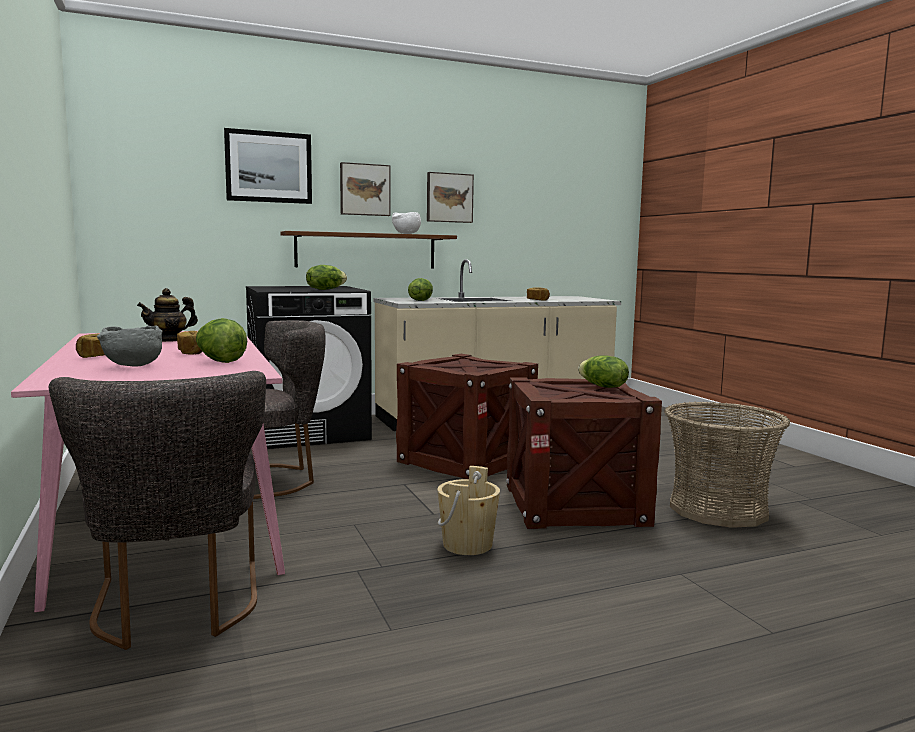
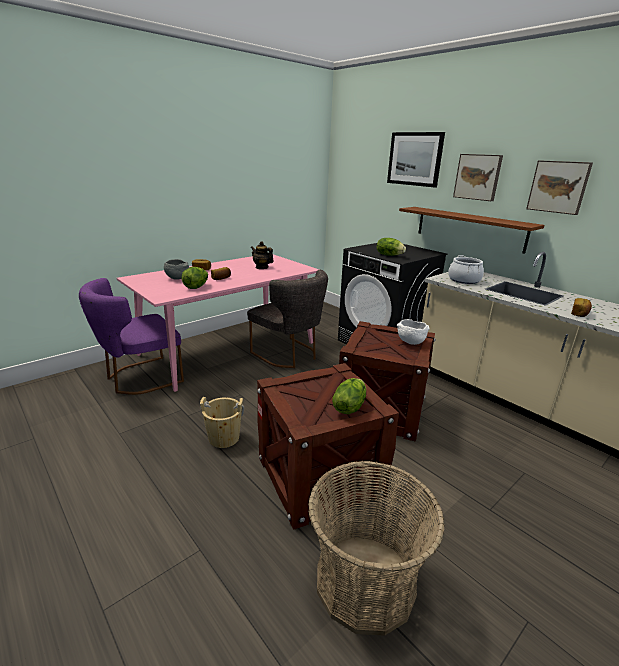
camera: 70 degrees right, 15 degrees up
(177, 608) = (140, 378): grey chair -> purple chair
(406, 234) = (492, 219): white bowl -> white bowl (410, 342)
(420, 300) = (464, 280): lettuce -> cooking pot

